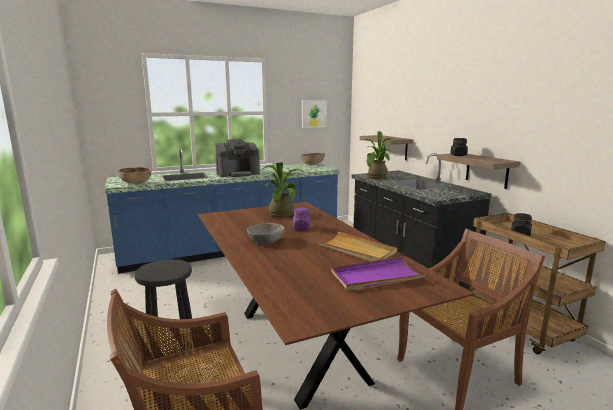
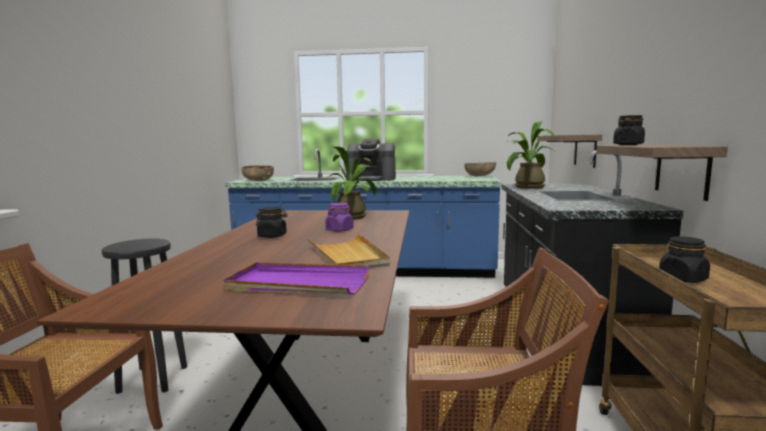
camera: 30 degrees right, 5 degrees down
(266, 241) = (272, 236): grey bowl -> black jar
(314, 113) = (493, 112): picture -> none

